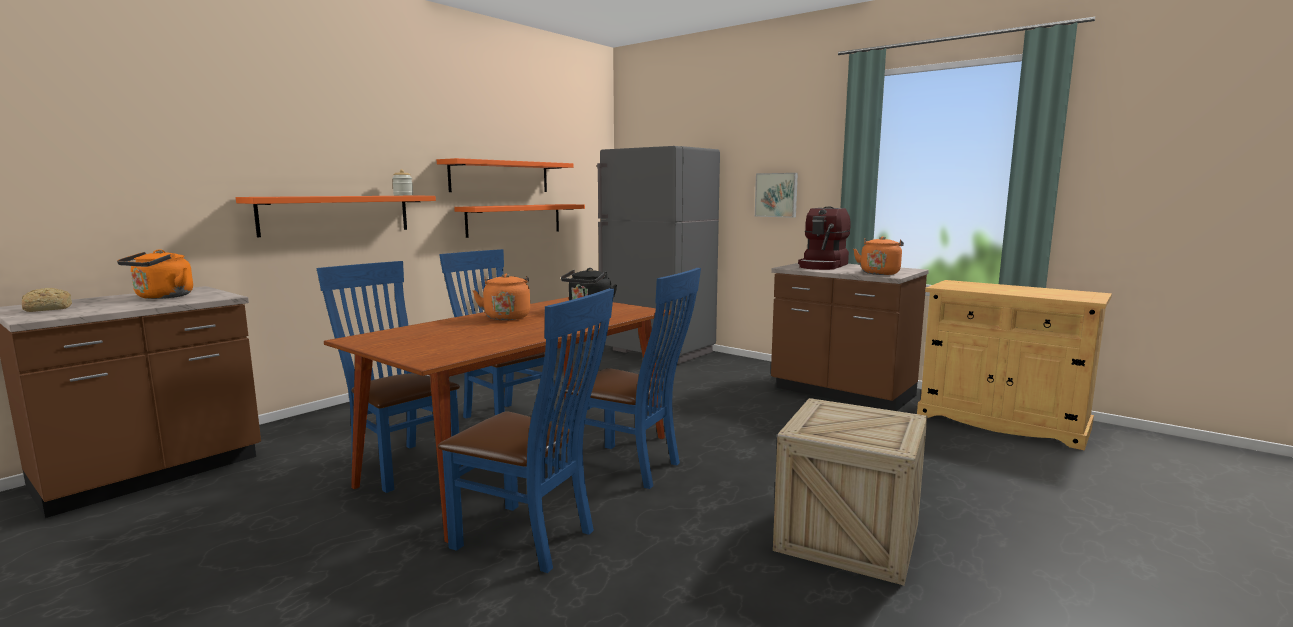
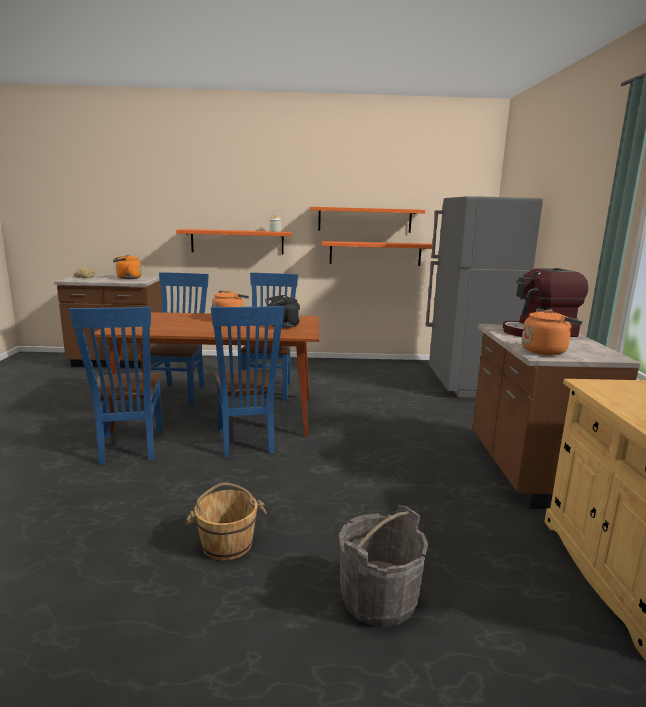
camera: 50 degrees right, 5 degrees up
(776, 195) = (572, 250): picture -> none
(848, 537) = (227, 543): crate -> brown bucket
(984, 499) = (379, 599): none -> grey bucket

